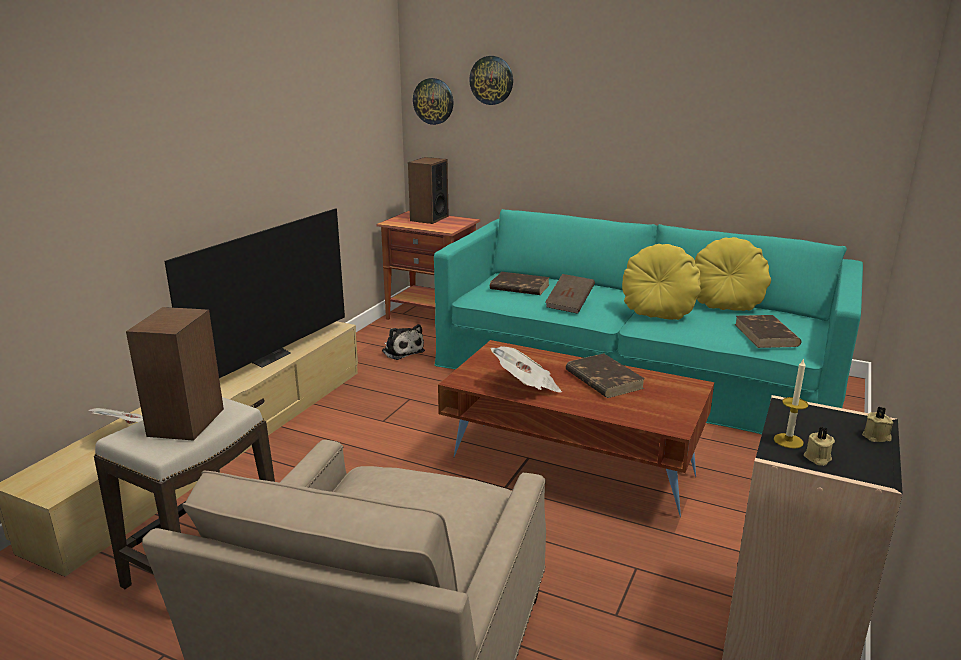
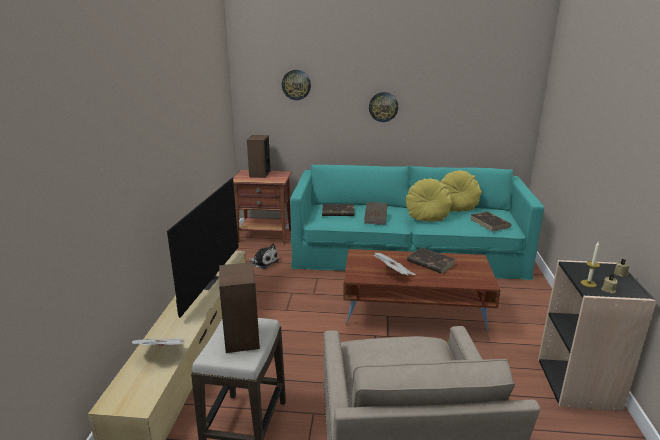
camera: 20 degrees left, 0 degrees up
(433, 101) = (256, 99): wall clock -> wall clock (383, 107)

